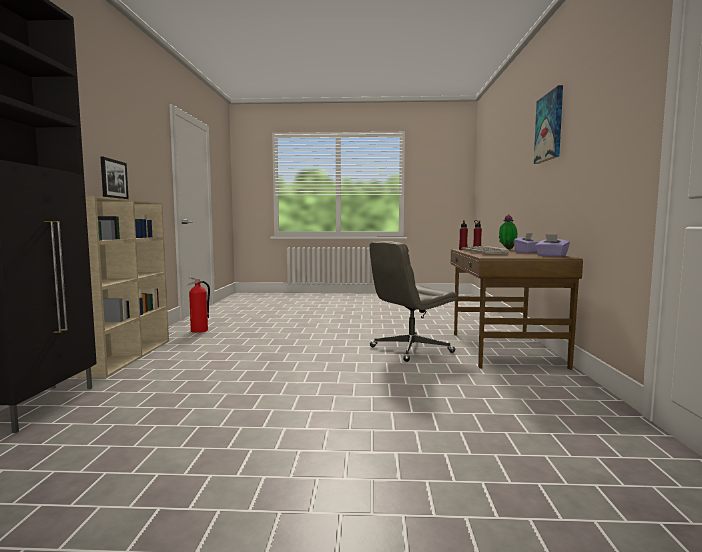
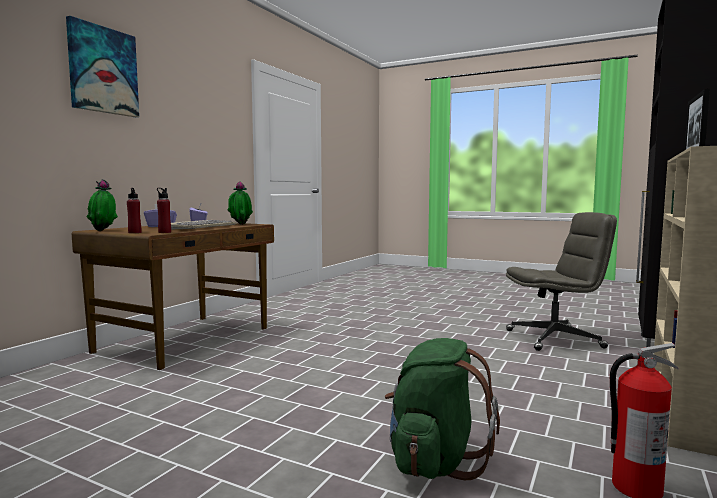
camera: 155 degrees left, 0 degrees up
(273, 328) = (435, 461): none -> green backpack
(410, 350) = (278, 354): grey office chair -> grey office chair (555, 339)
(495, 256) = (240, 224): none -> potted plant

